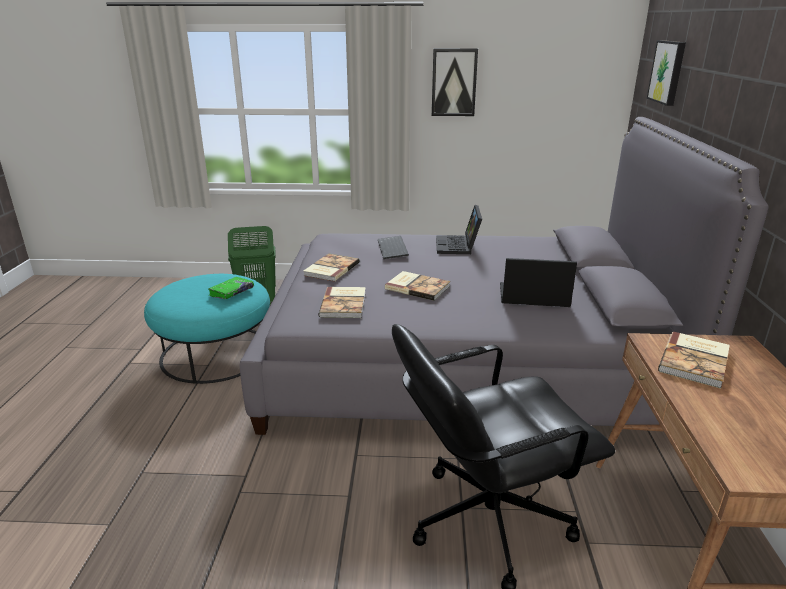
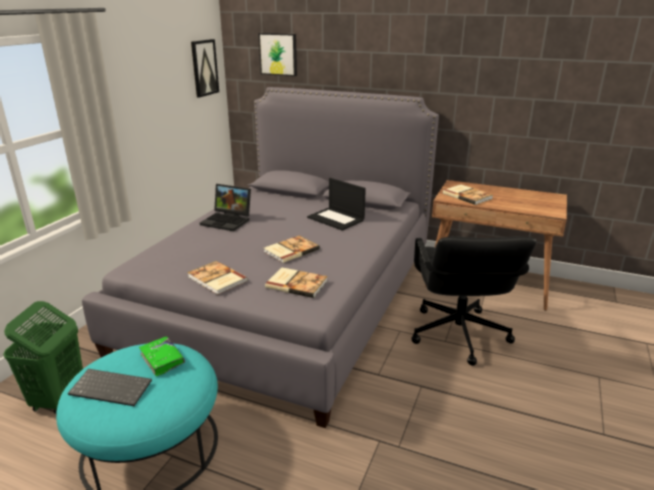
camera: 70 degrees left, 0 degrees up
(393, 249) = (206, 244): keyboard -> keyboard (112, 388)
(454, 82) = (129, 84): picture -> picture (204, 68)
(533, 296) = (336, 219): laptop -> laptop turned 75 degrees counterclockwise

